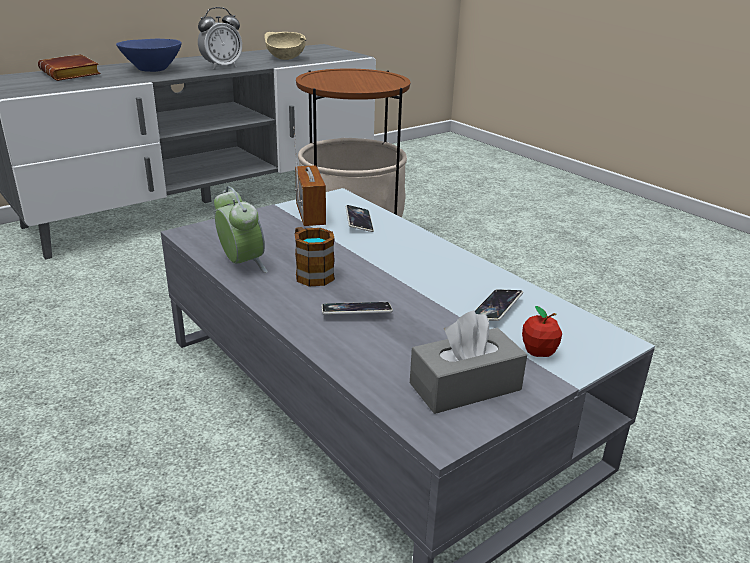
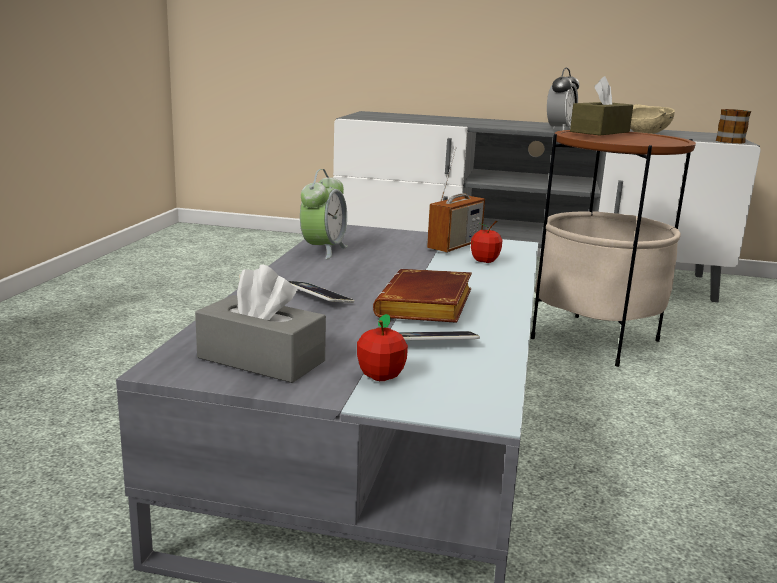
camera: 50 degrees right, 10 degrees down
(72, 74) = (426, 117): brown book -> brown book (427, 307)
(152, 69) = (494, 123): blue bowl -> none
(222, 67) = (560, 129): alarm clock -> alarm clock turned 75 degrees counterclockwise
(310, 273) = (354, 269): mug -> mug (729, 141)
(327, 77) = (600, 132): none -> brown tissue box
(359, 221) = (485, 261): phone -> apple

